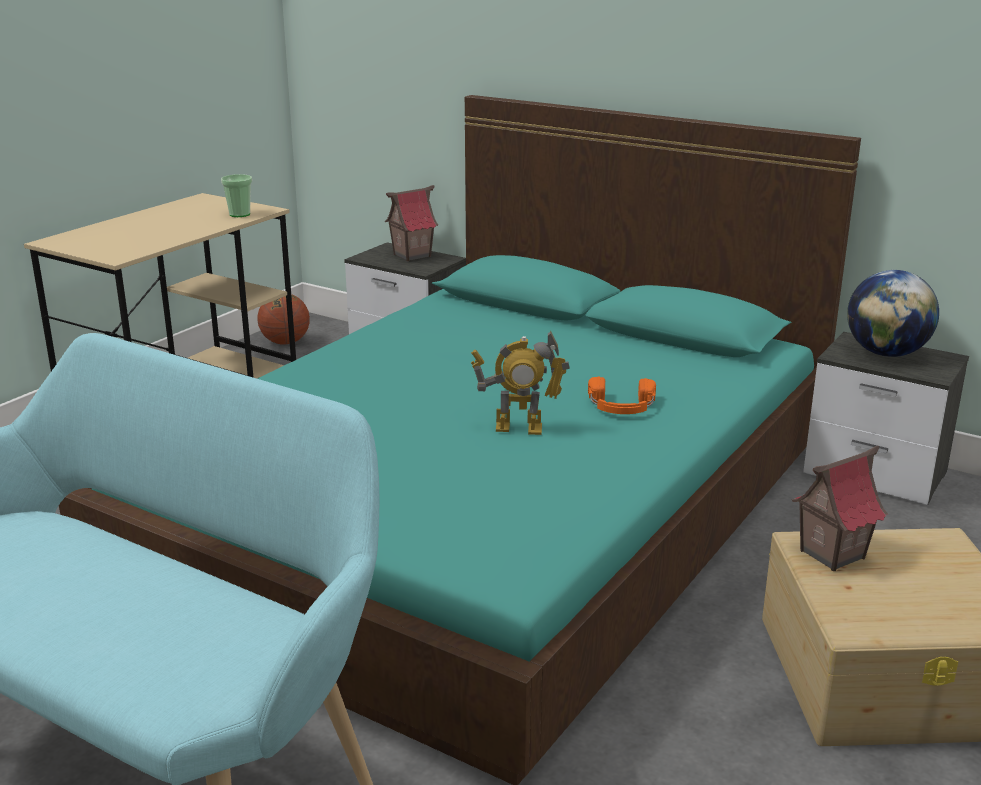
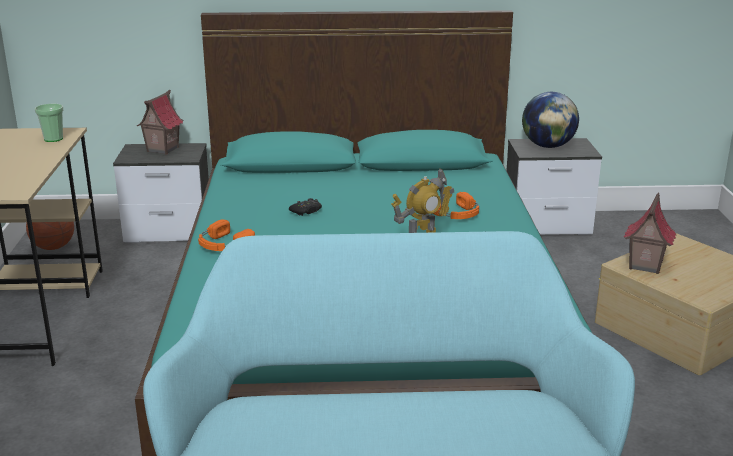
camera: 35 degrees left, 0 degrees up
(315, 367) = (222, 244): none -> orange headphones
(453, 356) = (306, 211): none -> black game controller

